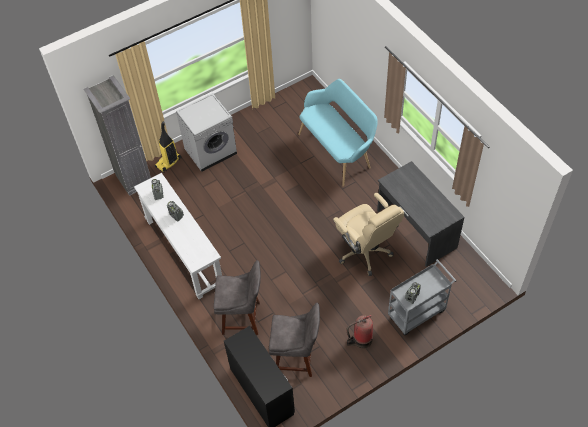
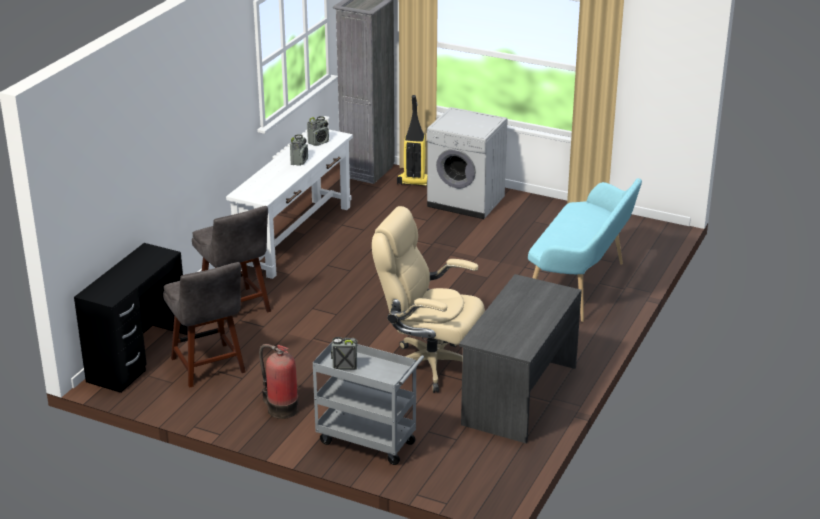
camera: 55 degrees right, 25 degrees down
(365, 253) = (429, 365): beige office chair -> beige office chair turned 90 degrees clockwise

